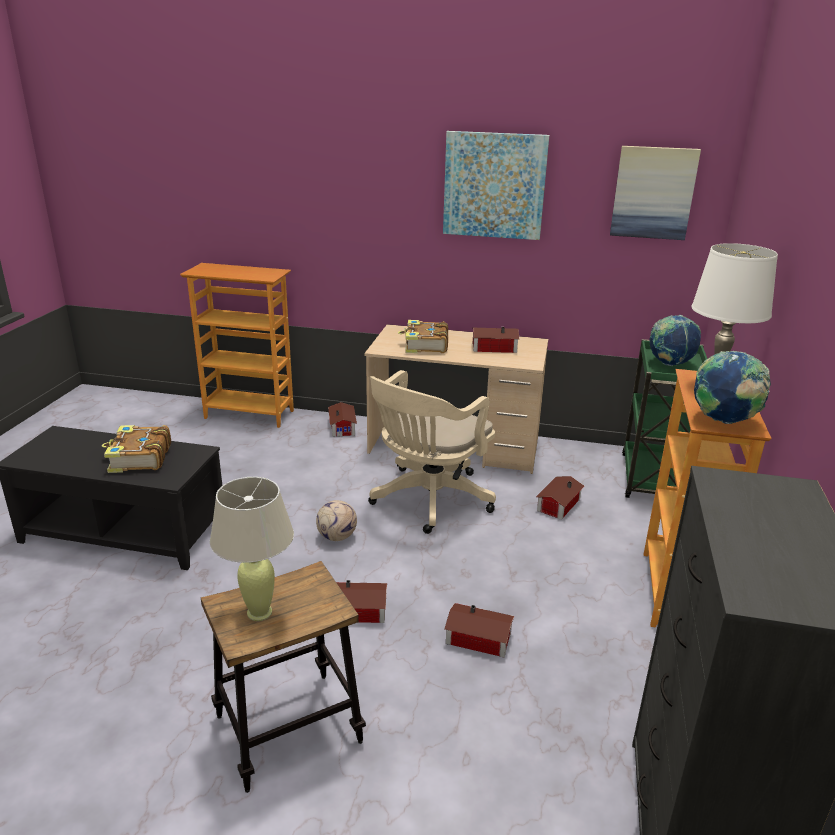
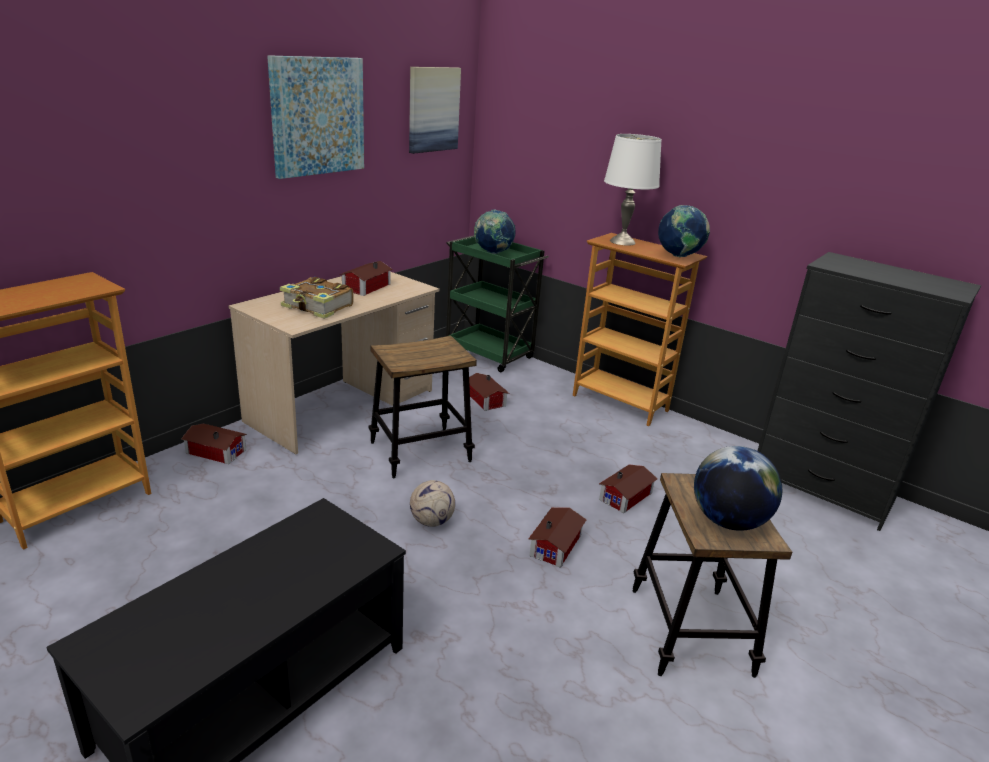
camera: 65 degrees left, 0 degrees up
(139, 458) = (285, 566): book -> none
(259, 612) = (728, 521): beige table lamp -> globe
(428, 501) = (420, 452): beige office chair -> stool

